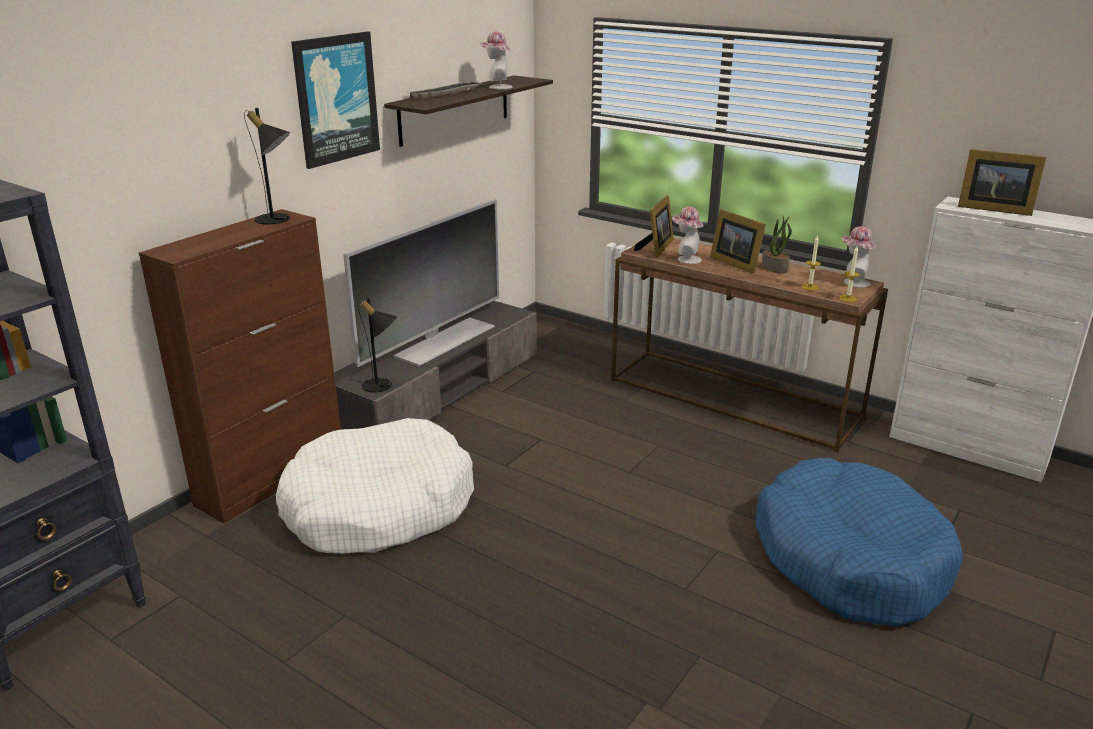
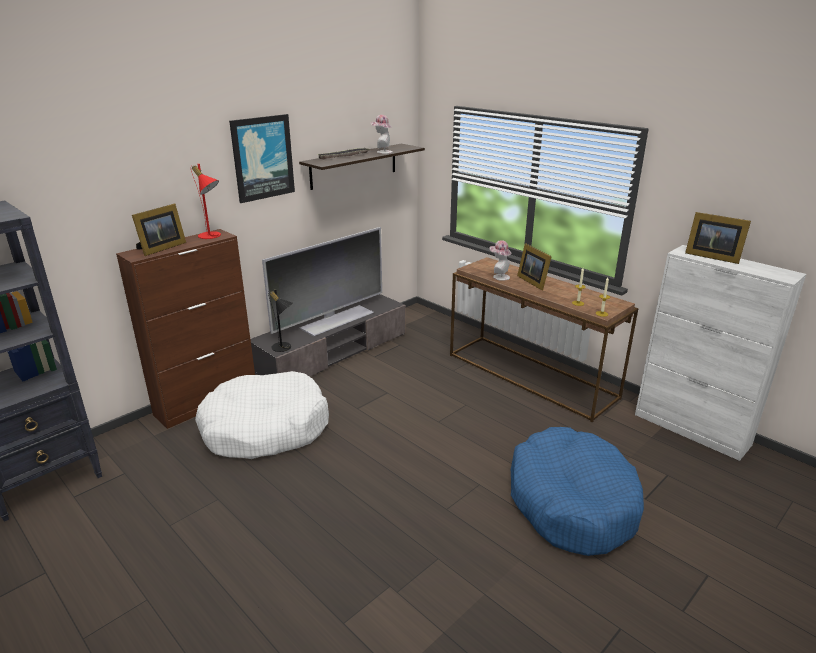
camera: 10 degrees right, 0 degrees up
(277, 220) = (212, 236): black table lamp -> red table lamp
(656, 248) = (482, 267): picture frame -> picture frame (160, 248)
(775, 268) = (559, 287): potted plant -> none
(853, 282) = (611, 302): hat -> none

